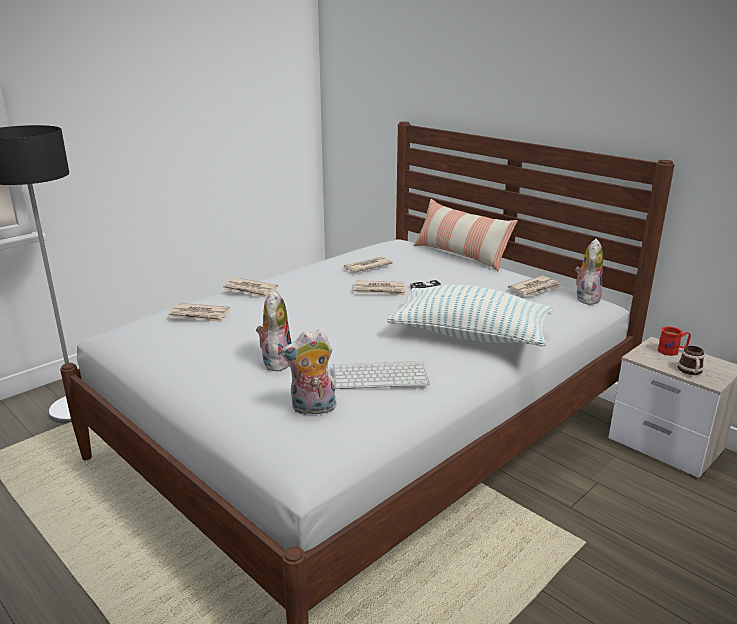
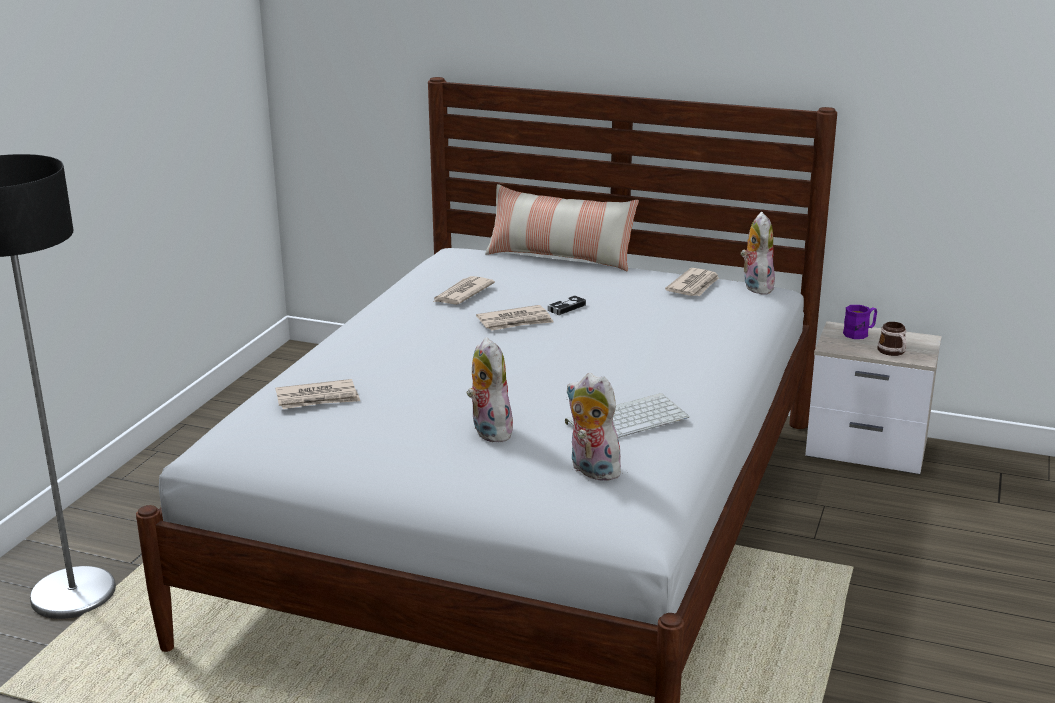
camera: 25 degrees left, 0 degrees up
(250, 290) = (344, 353): newspaper -> none
(313, 409) = (591, 471): plush toy -> plush toy turned 75 degrees clockwise
(470, 335) = (676, 354): pillow -> none
(672, 351) = (860, 333): red mug -> purple mug

